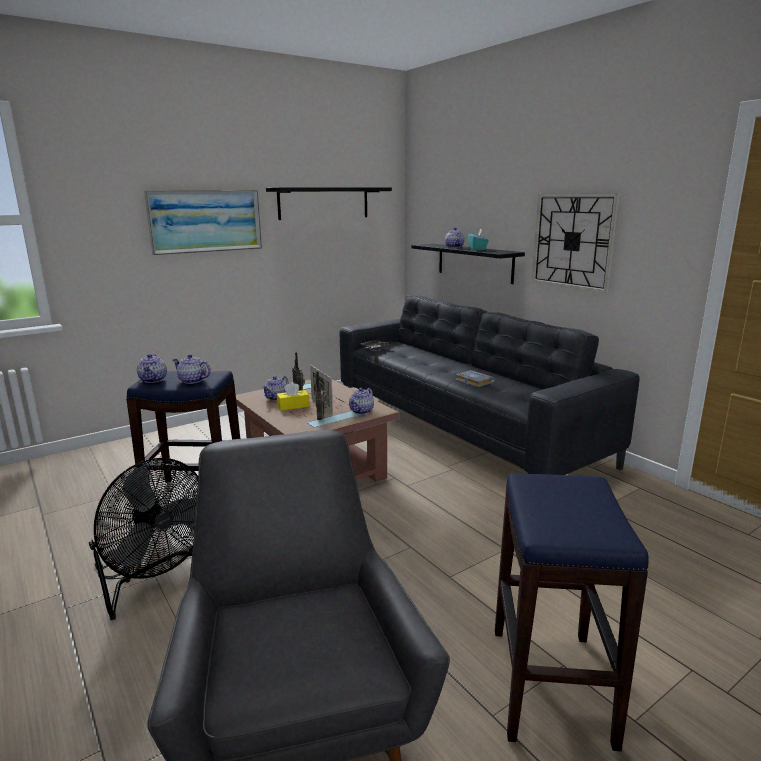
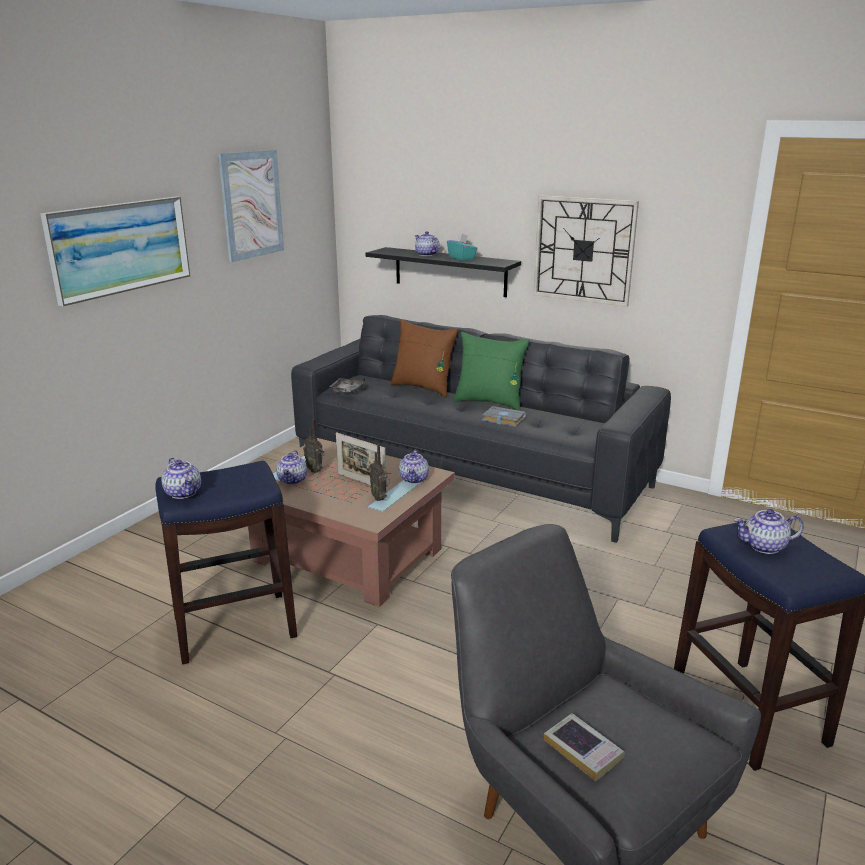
camera: 25 degrees left, 5 degrees up
(153, 578) = (287, 740): black fan -> none
(192, 381) = (238, 485): teapot -> teapot (764, 546)
(252, 633) = (583, 750): none -> book
(293, 406) = (326, 487): yellow tissue box -> none
(324, 203) = (252, 205): black shelf -> picture
(435, 354) = (423, 388): none -> brown pillow
(476, 370) = (489, 403): none -> green pillow

